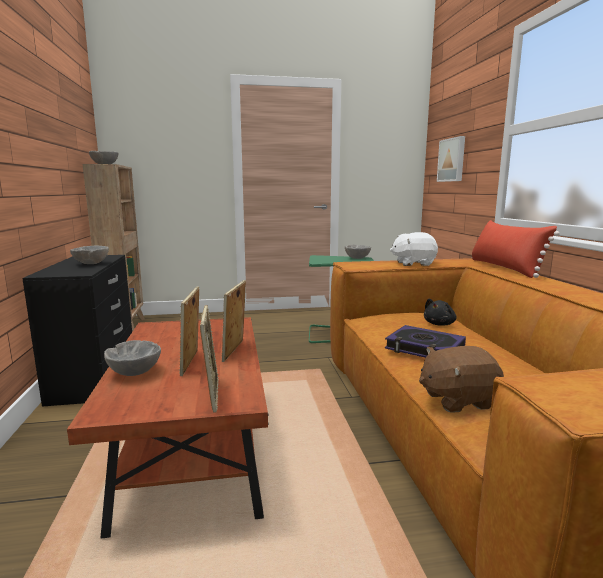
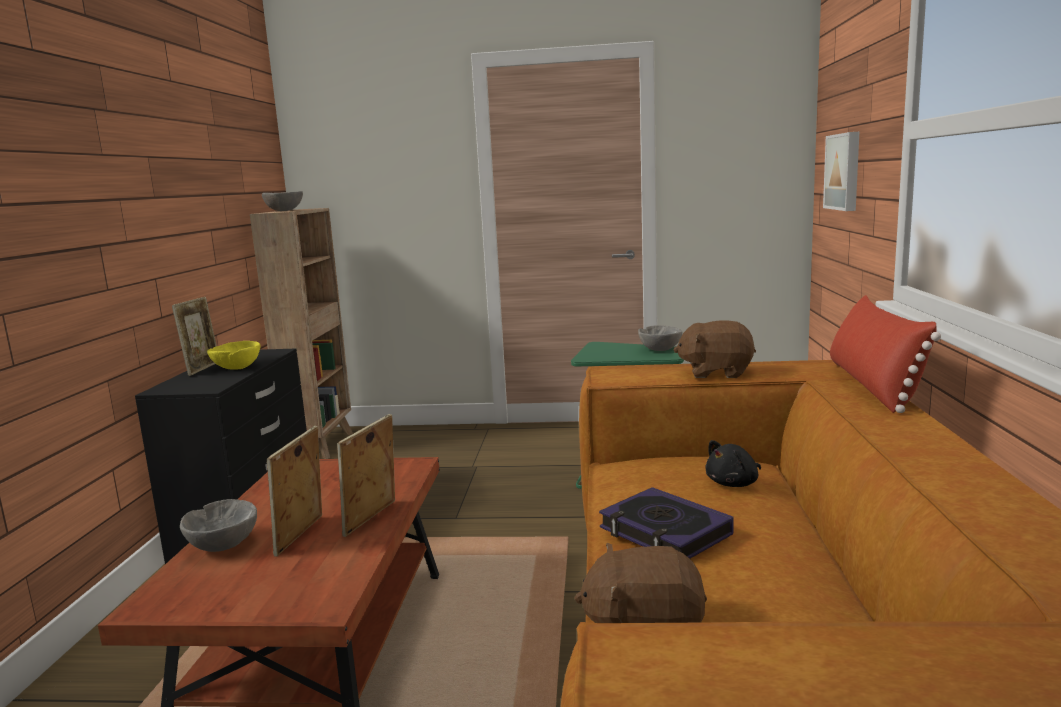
camera: 15 degrees right, 0 degrees up
(91, 264) = (237, 368): grey bowl -> yellow bowl
(212, 395) = (293, 591): picture frame -> picture frame (202, 369)
(413, 263) = (716, 372): white plush toy -> brown plush toy

